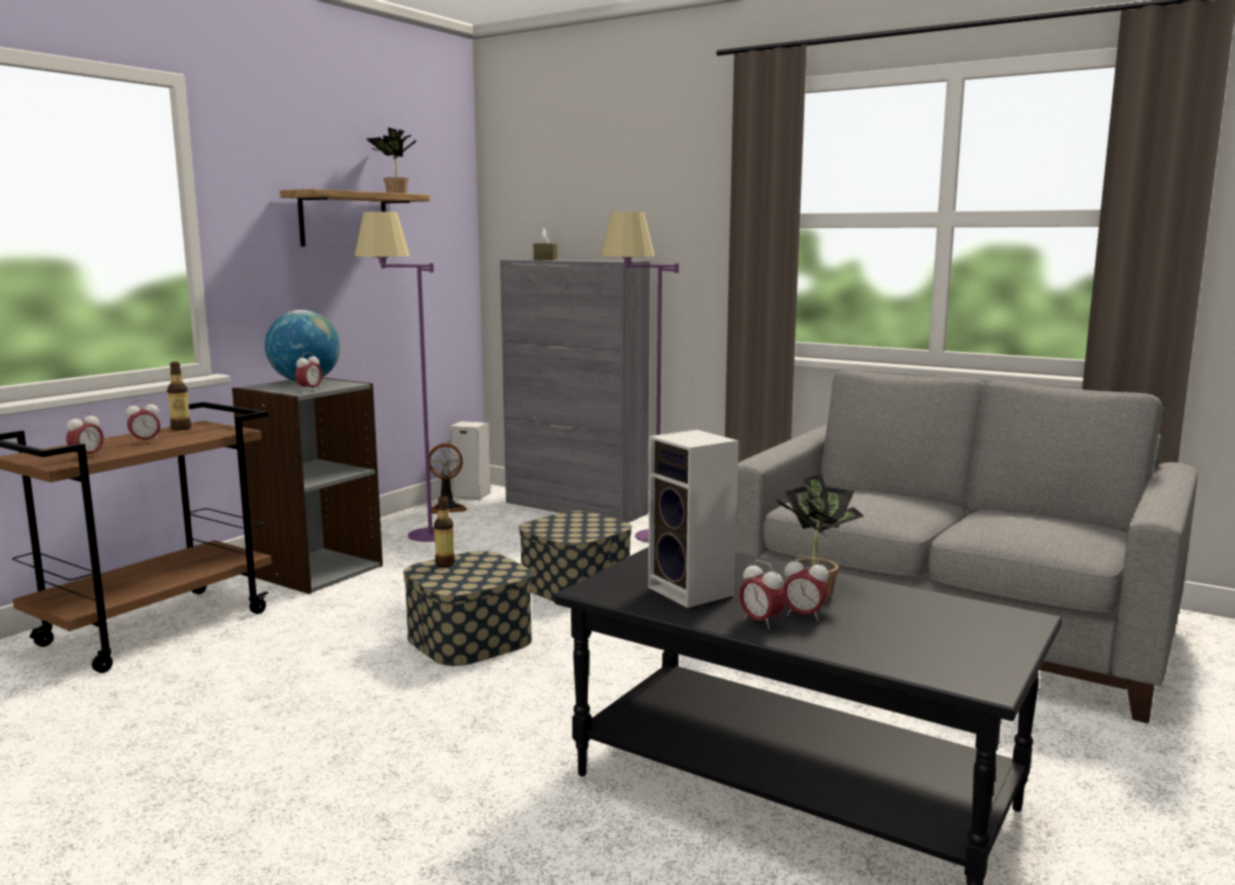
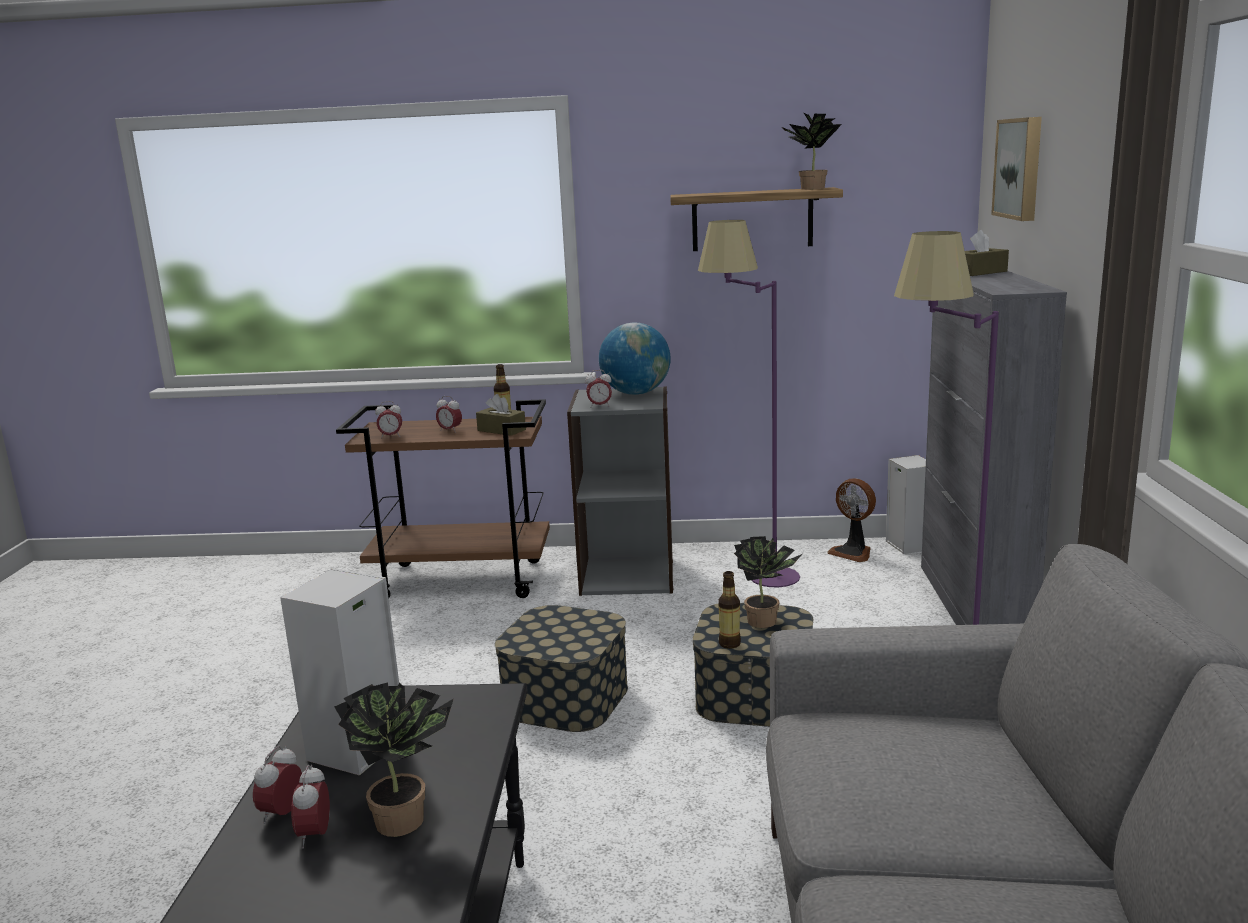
camera: 60 degrees right, 5 degrees up
(206, 432) = (501, 430): none -> brown tissue box
(445, 564) = (567, 616): bottle -> bottle (729, 644)
(556, 185) = (1021, 168): none -> picture
(573, 521) = (766, 621): none -> potted plant

